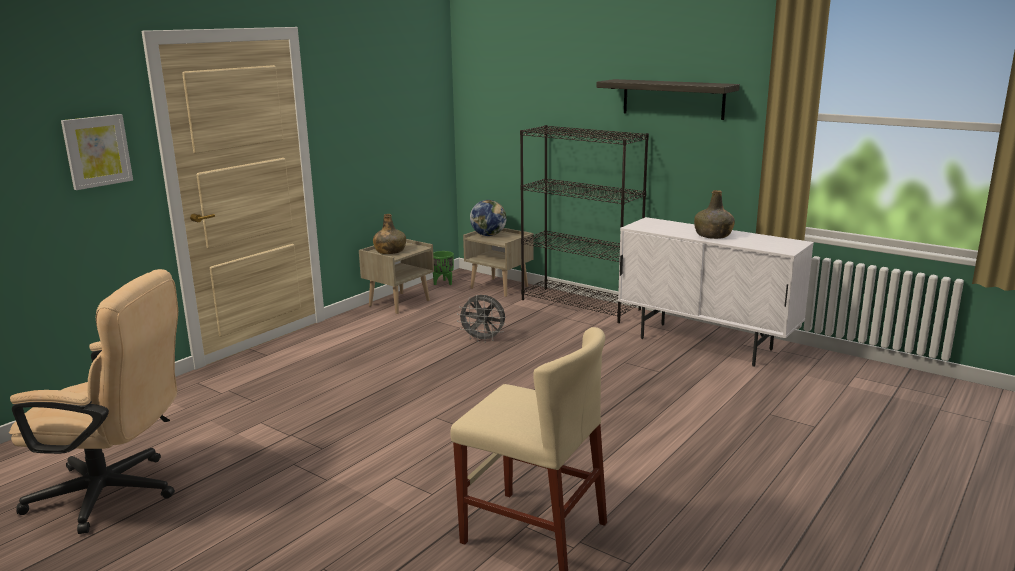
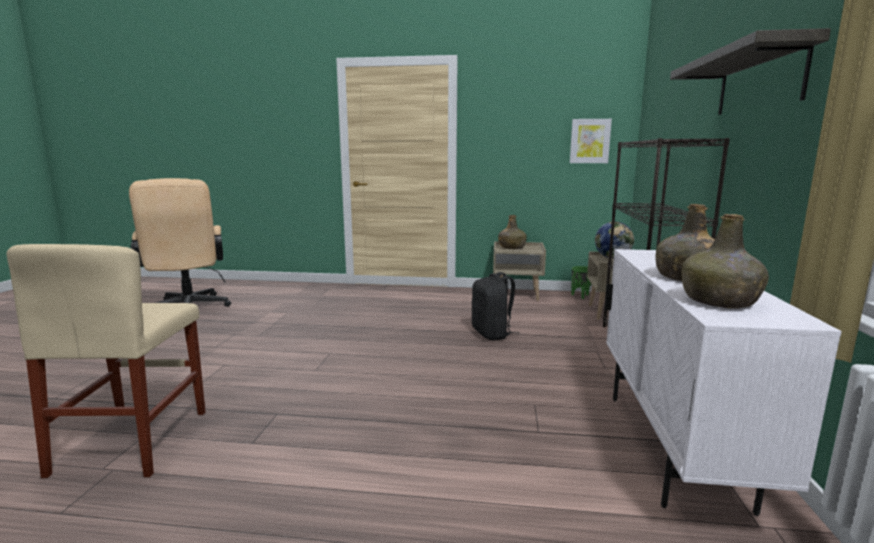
camera: 60 degrees right, 5 degrees down
(97, 151) = (301, 131): picture -> picture (590, 141)
(483, 340) = (492, 334): grey fan -> black backpack
(762, 243) = (720, 302): none -> green bottle

